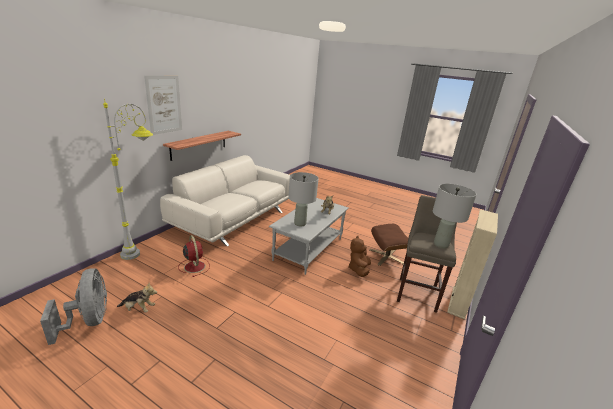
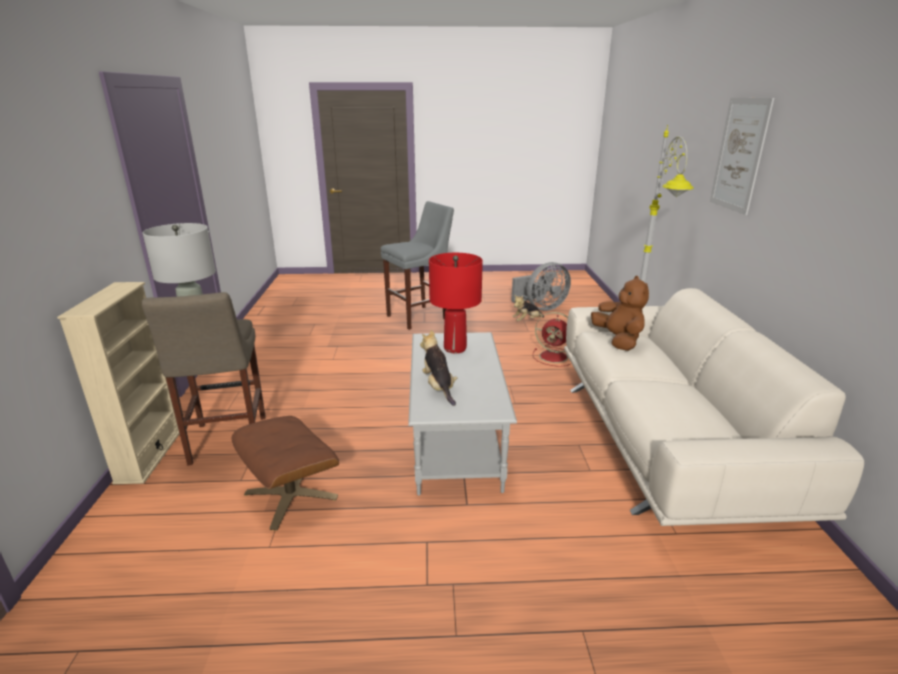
camera: 150 degrees right, 0 degrees up
(89, 321) = (541, 307): grey fan -> grey fan turned 60 degrees counterclockwise
(199, 144) = (764, 268): shelf -> none
(207, 373) = (419, 317): none -> grey stool
(300, 223) = (455, 348): grey table lamp -> red table lamp
(359, 269) = (341, 440): brown plush toy -> brown plush toy (618, 340)

